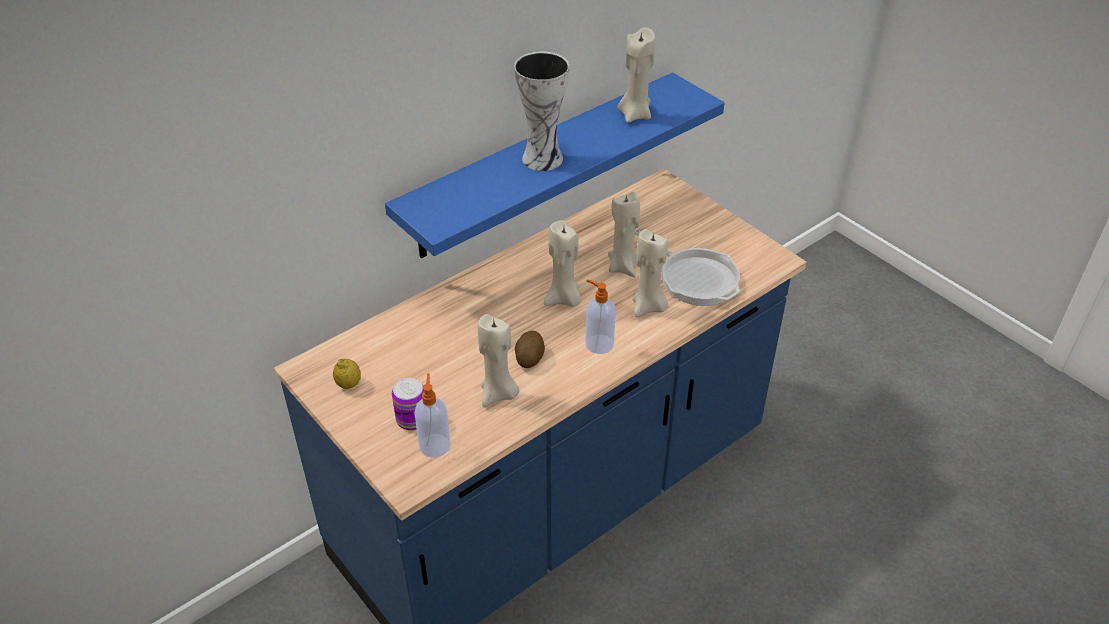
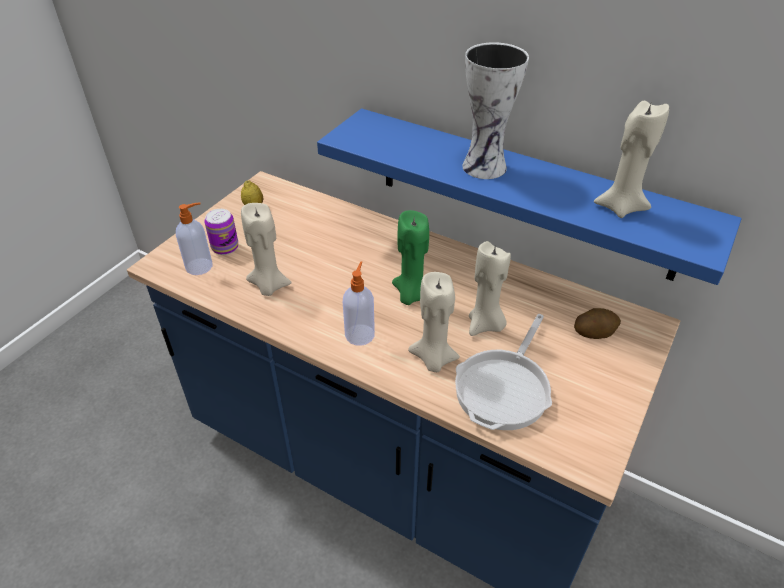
camera: 70 degrees right, 0 degrees up
(529, 357) = (321, 293): potato -> potato (594, 332)
(564, 299) = (411, 295): beige candle -> green candle

